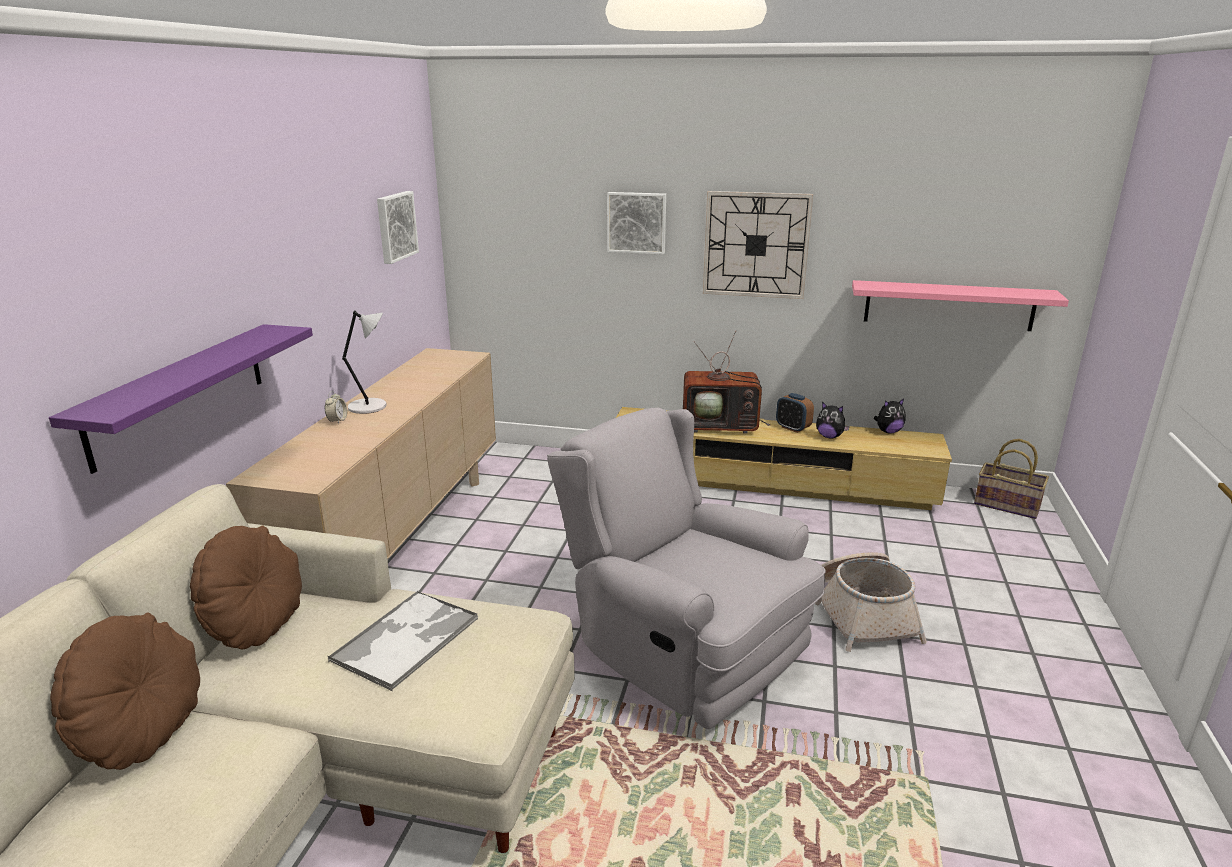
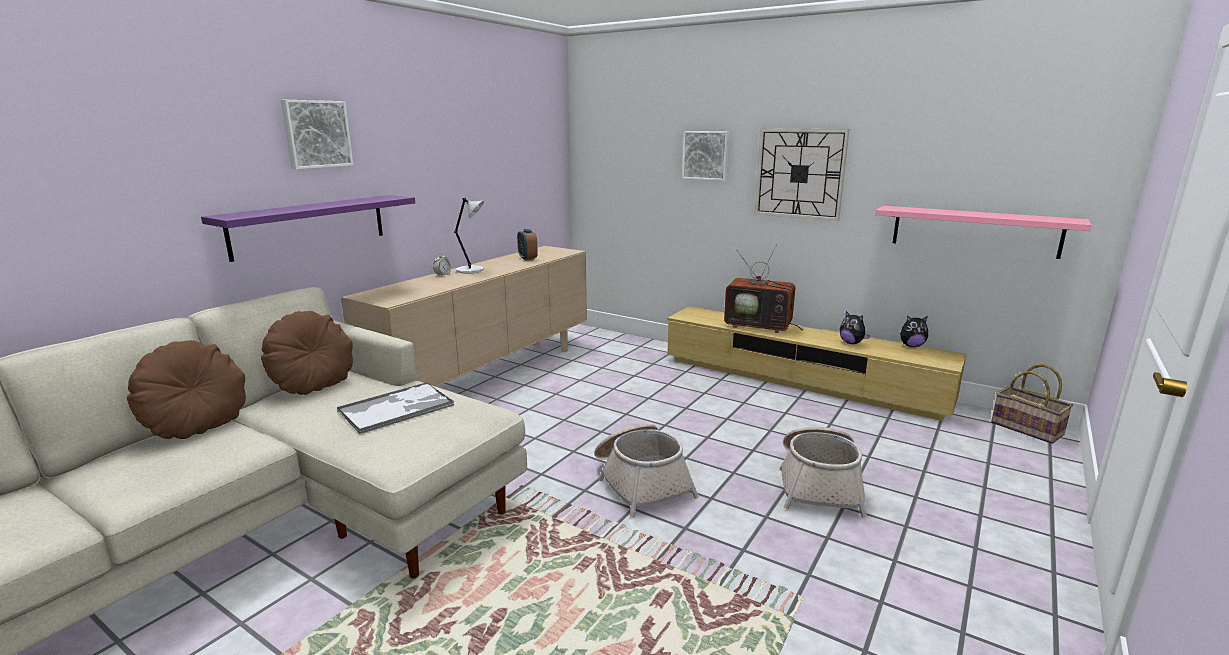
camera: 20 degrees right, 5 degrees down
(395, 226) = (523, 150): picture -> picture (316, 134)
(682, 653) = (641, 482): grey armchair -> basket
(793, 428) = (822, 334): alarm clock -> alarm clock (527, 258)

